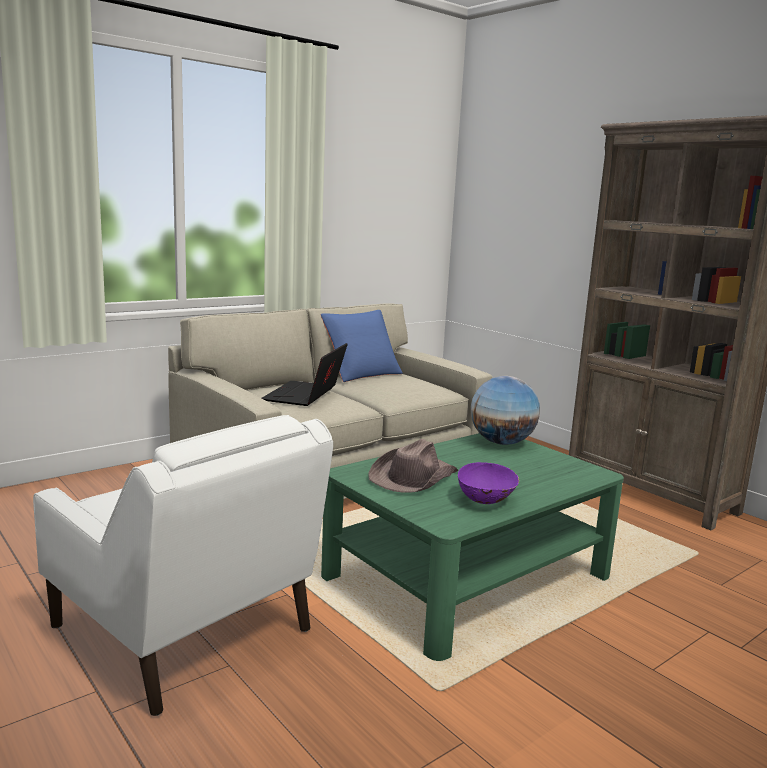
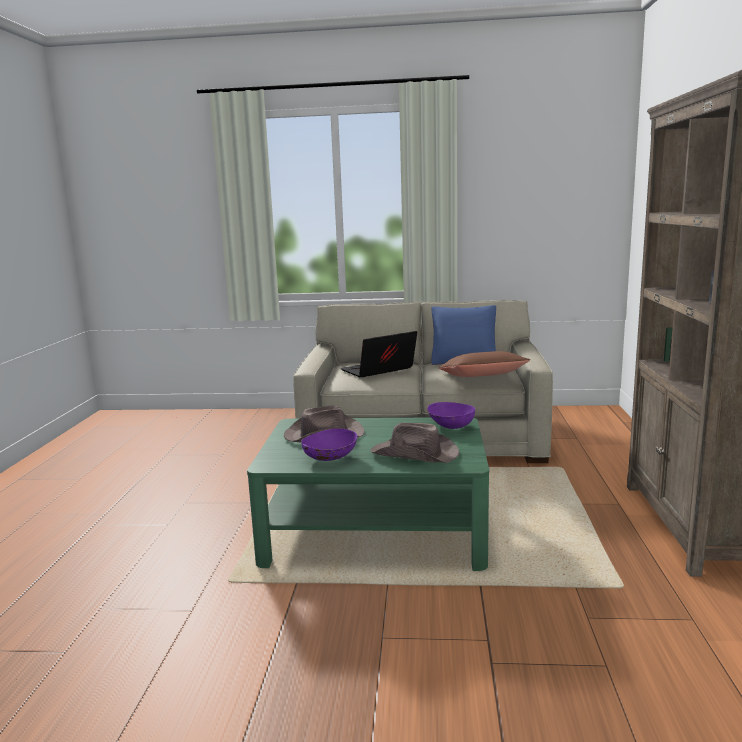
camera: 45 degrees right, 0 degrees up
(184, 631) = (177, 502): white armchair -> none
(424, 390) = (482, 378): none -> brown pillow
(501, 442) = (450, 427): globe -> purple bowl
(540, 475) = (415, 454): none -> brown hat

